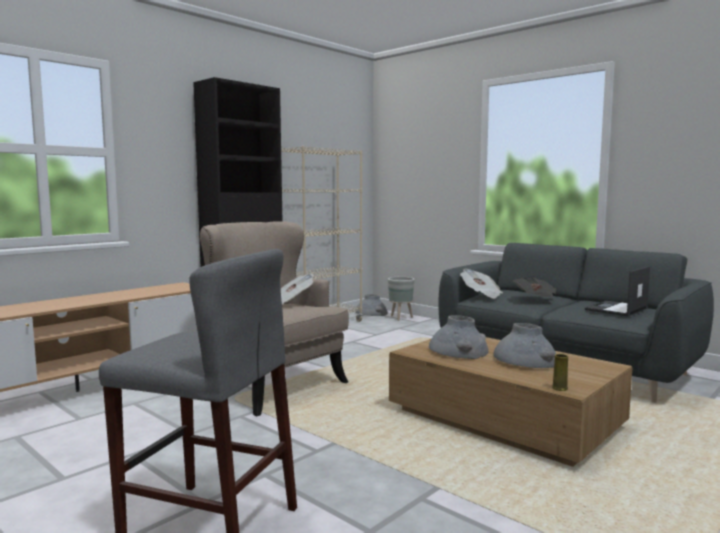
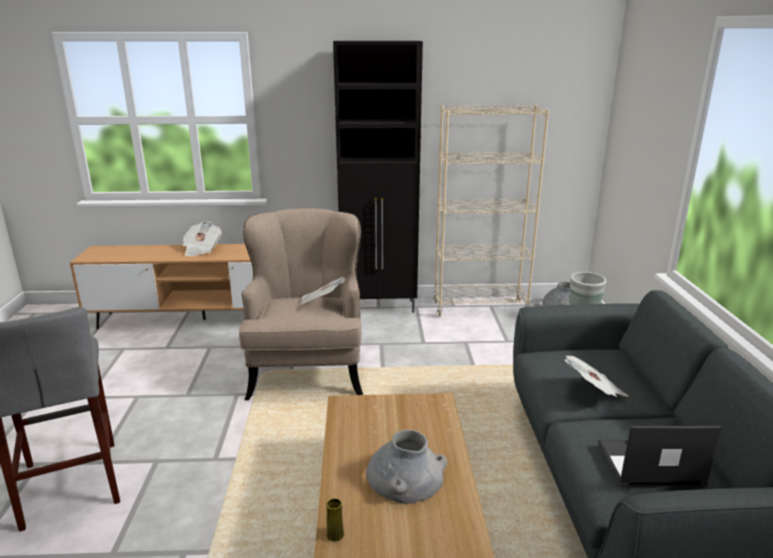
camera: 45 degrees right, 15 degrees up
(458, 351) = (383, 426): grey vase -> none
(481, 295) = (551, 354): newspaper -> newspaper (201, 249)

